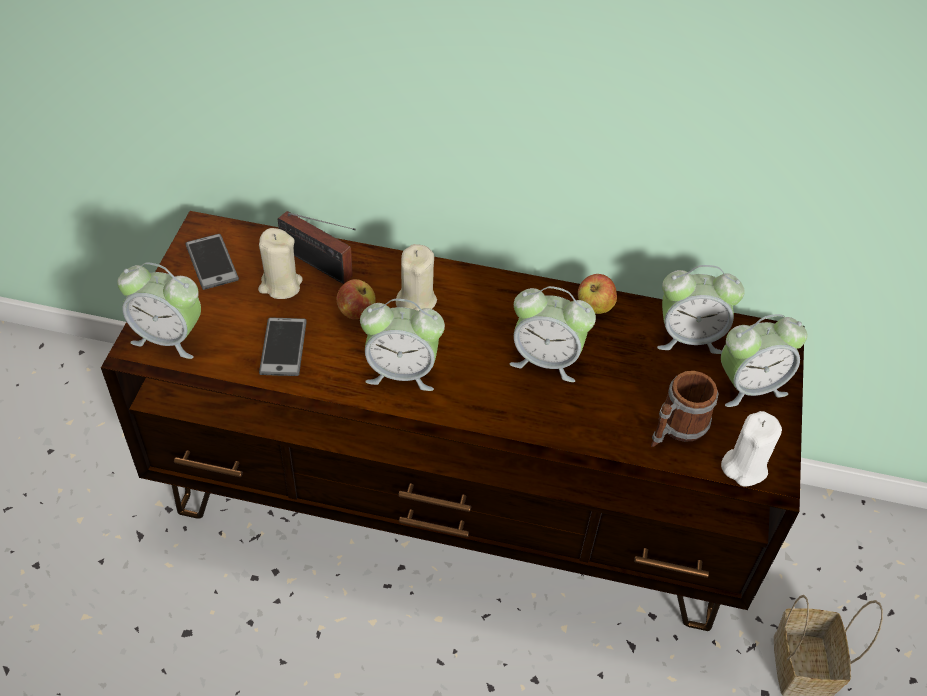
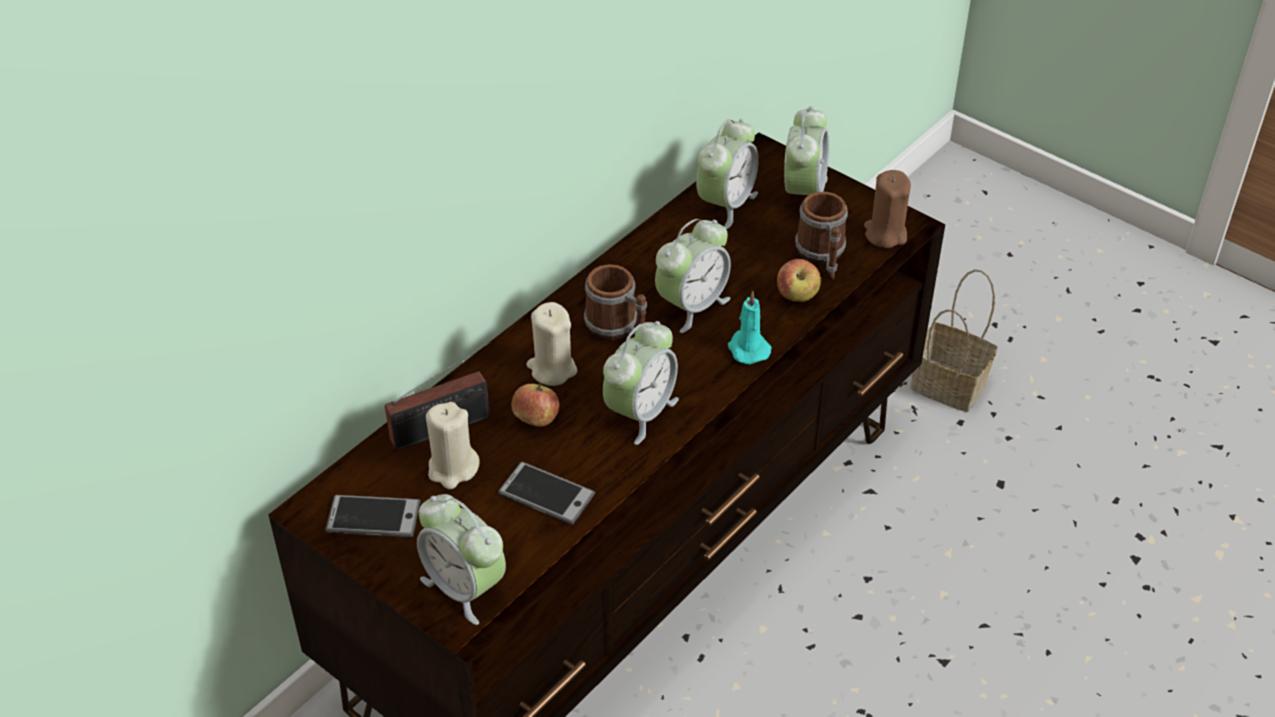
camera: 60 degrees left, 5 degrees down
(169, 337) = (465, 587): alarm clock -> alarm clock turned 90 degrees clockwise
(486, 323) = (618, 329): none -> mug
(521, 415) = (747, 348): none -> turquoise candle
(595, 306) = (648, 248): apple -> apple (797, 296)
(744, 467) = (885, 234): white candle -> brown candle

